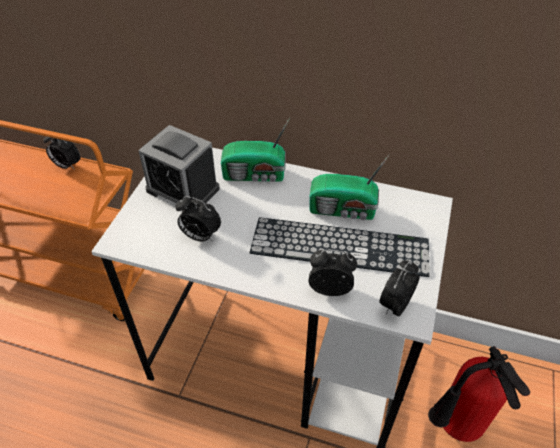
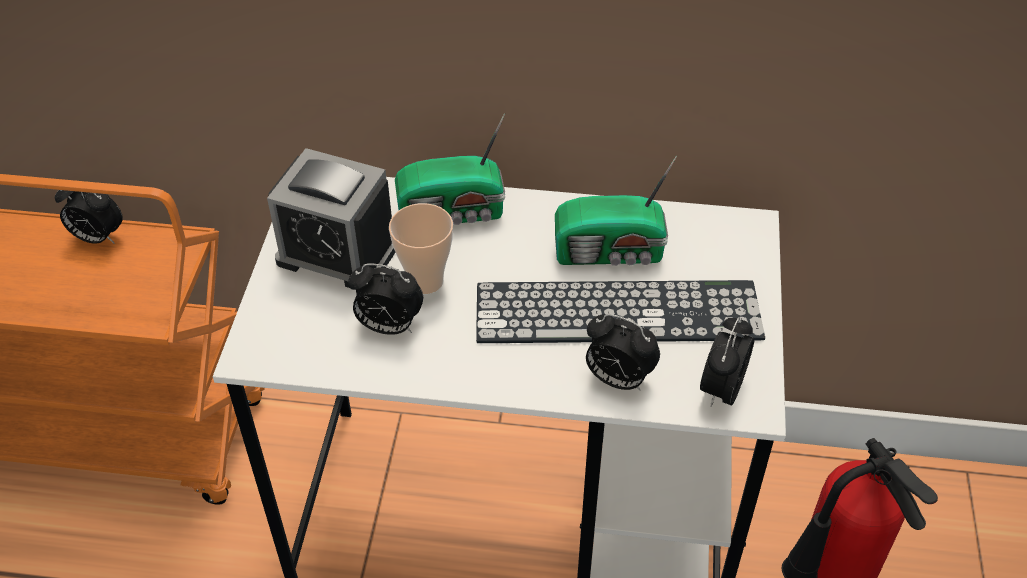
camera: 10 degrees left, 0 degrees up
(229, 212) = (425, 281): none -> cup
(330, 288) = (617, 379): alarm clock -> alarm clock turned 150 degrees counterclockwise

